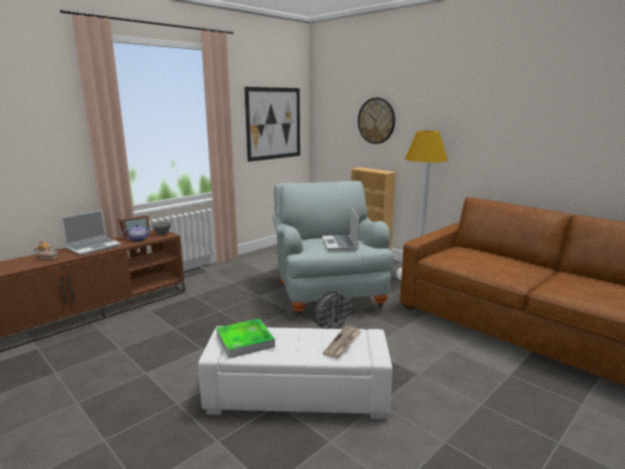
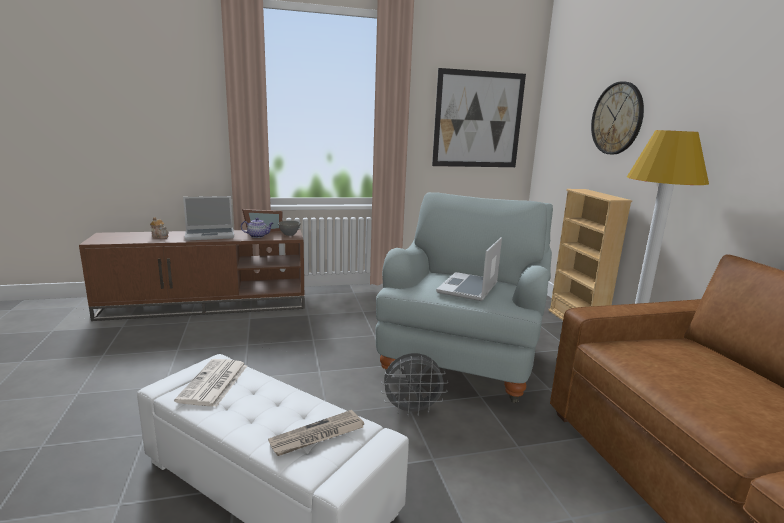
camera: 30 degrees right, 0 degrees up
(245, 341) = (213, 383): tray -> newspaper

